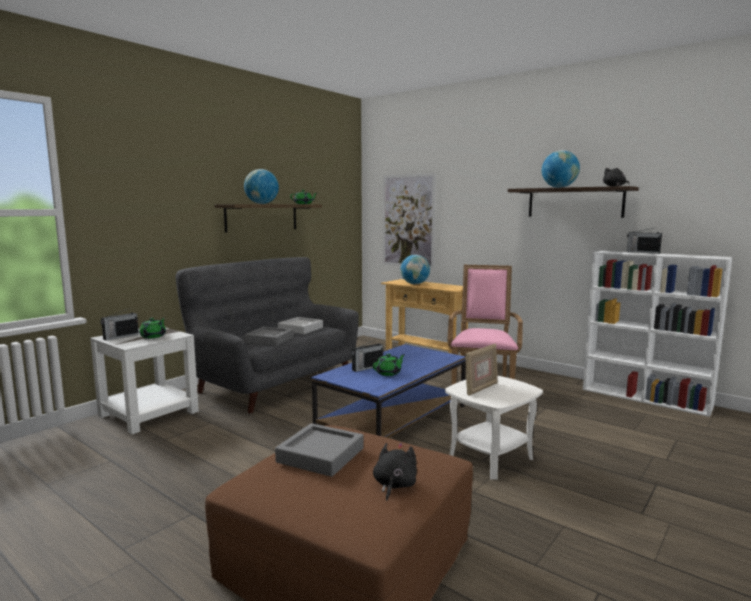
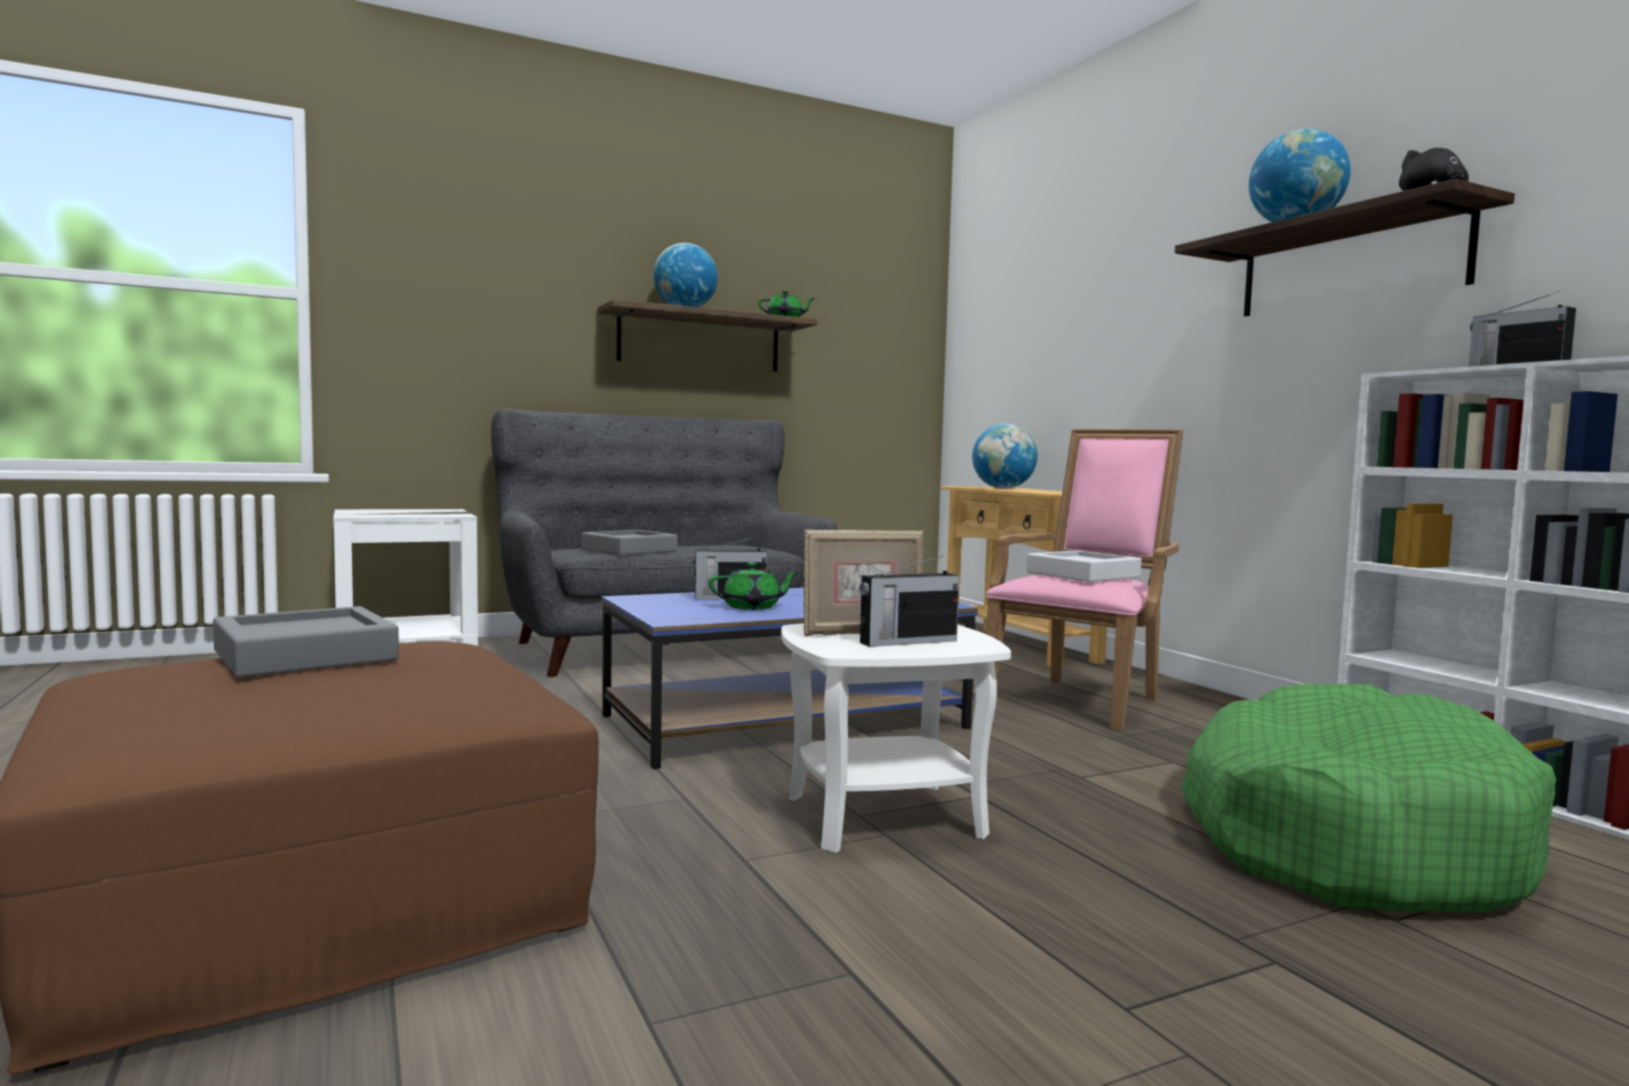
camera: 25 degrees right, 5 degrees down
(120, 337) = (373, 511): radio -> radio (906, 642)
(153, 336) = (417, 513): green teapot -> none
(300, 329) = (716, 546): grey tray -> grey tray (1082, 575)
(394, 485) = (307, 708): black plush toy -> none
(408, 221) = (1017, 361): picture -> none
(626, 430) = (1348, 838): none -> green dog bed

